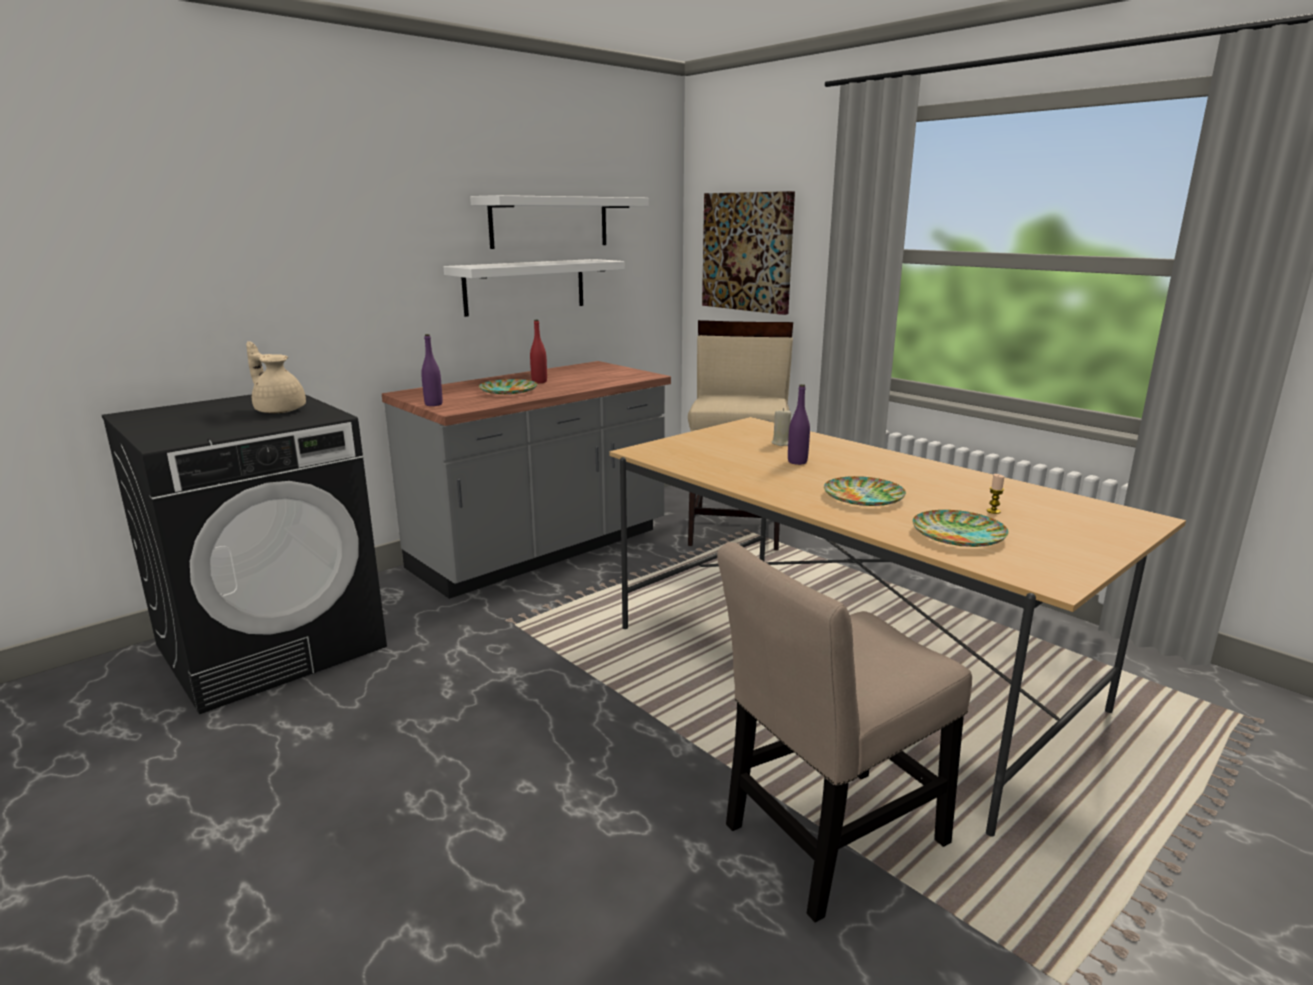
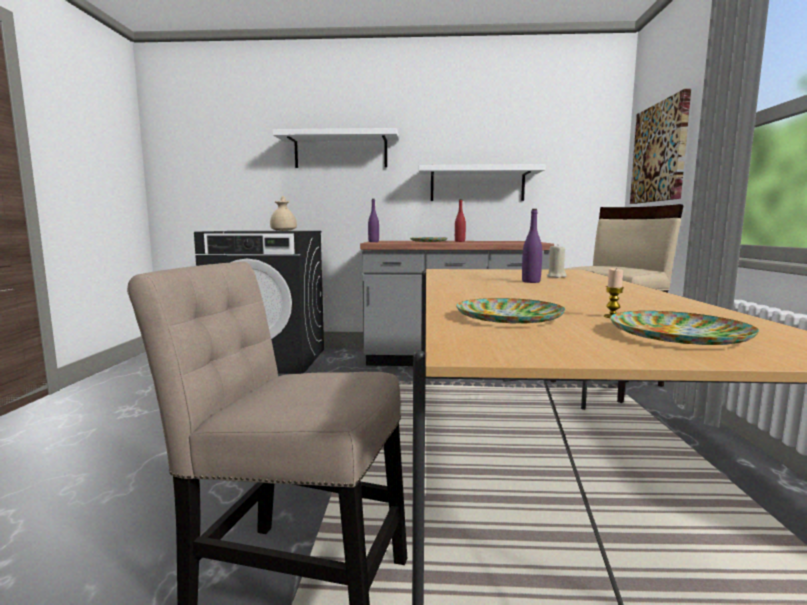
camera: 45 degrees right, 10 degrees down
(549, 222) = (500, 142): white shelf -> white shelf (340, 151)
(864, 497) = (512, 295): plate -> plate (679, 336)

